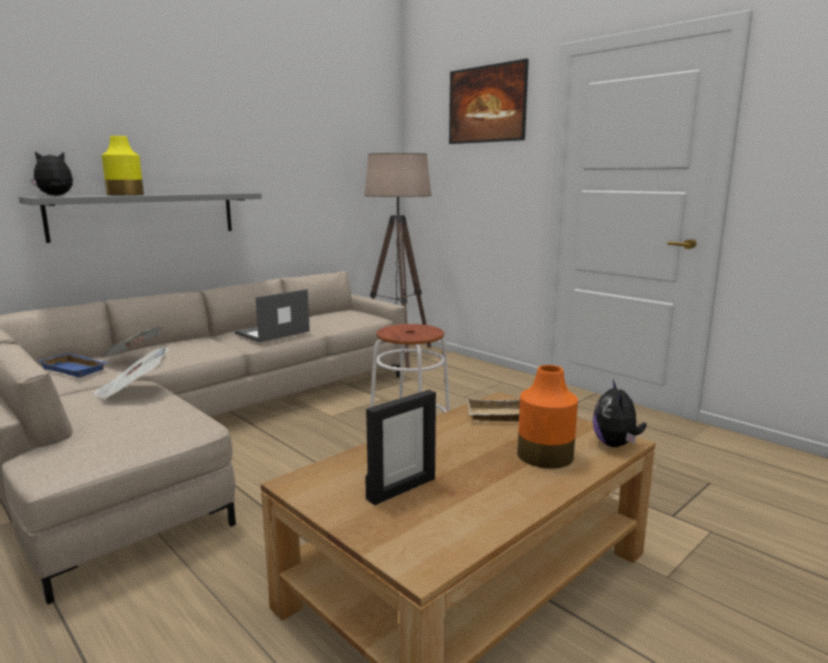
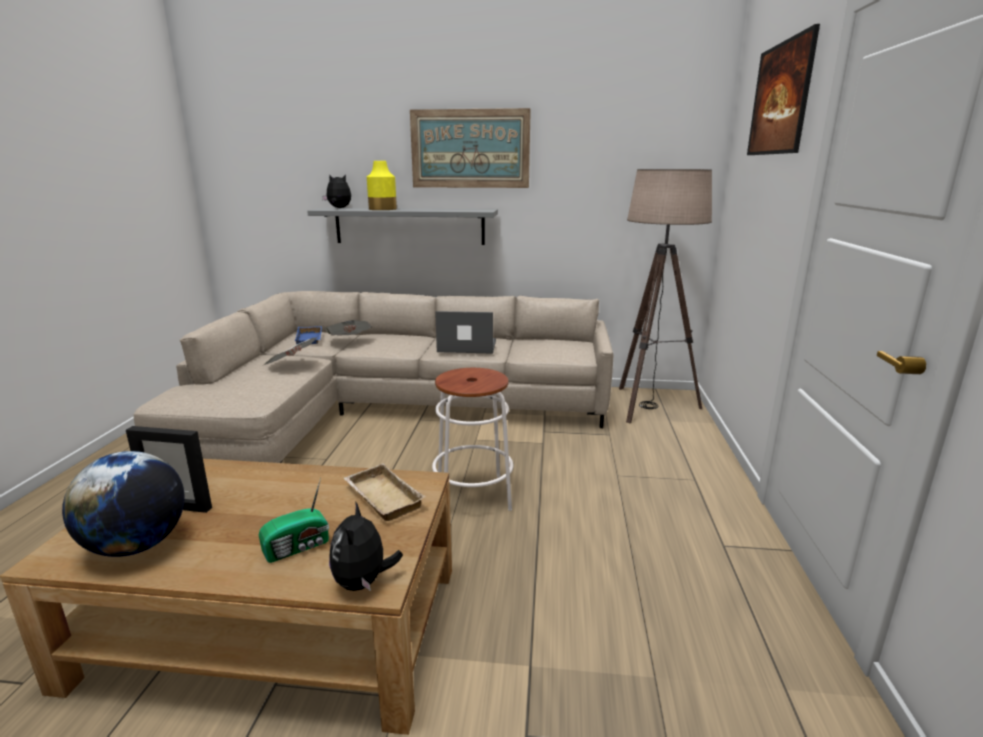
camera: 50 degrees right, 5 degrees up
(208, 129) = (470, 149): none -> picture
(456, 516) = (137, 545): none -> globe
(544, 455) = (299, 547): orange vase -> radio
(615, 445) = (363, 582): plush toy -> plush toy turned 60 degrees counterclockwise

